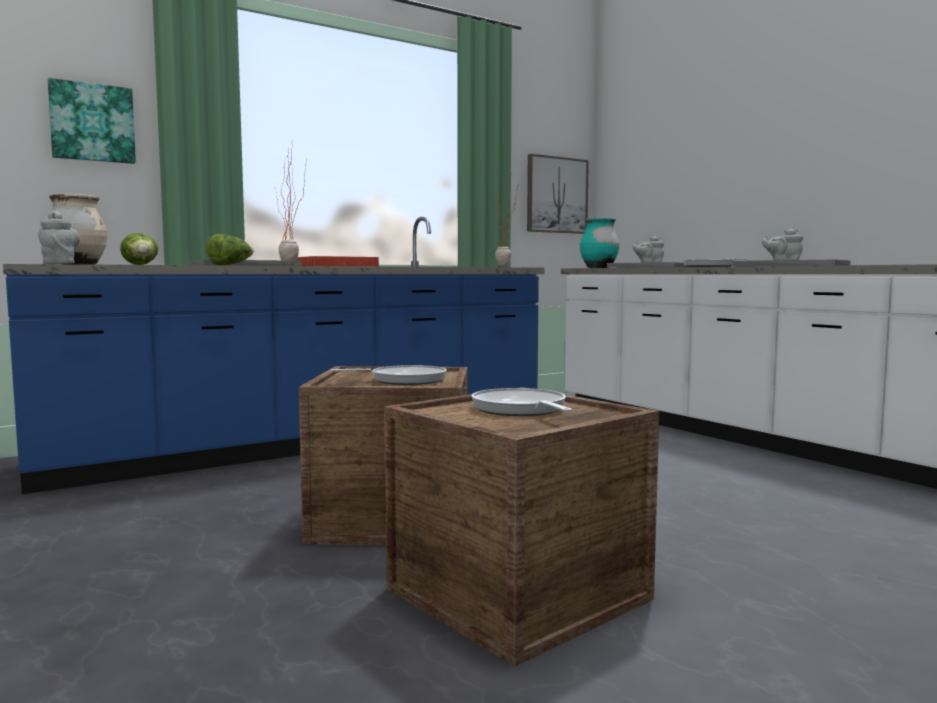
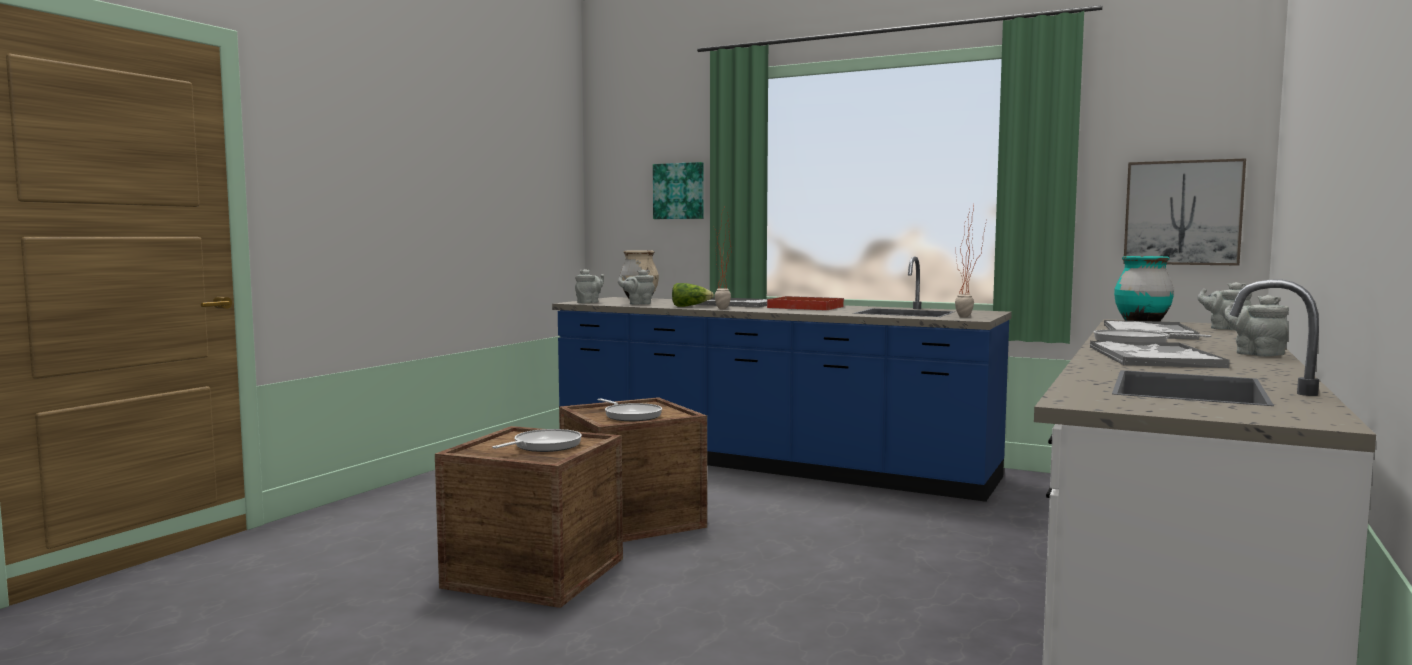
camera: 60 degrees right, 0 degrees up
(141, 264) = (638, 304): lettuce -> grey teapot

